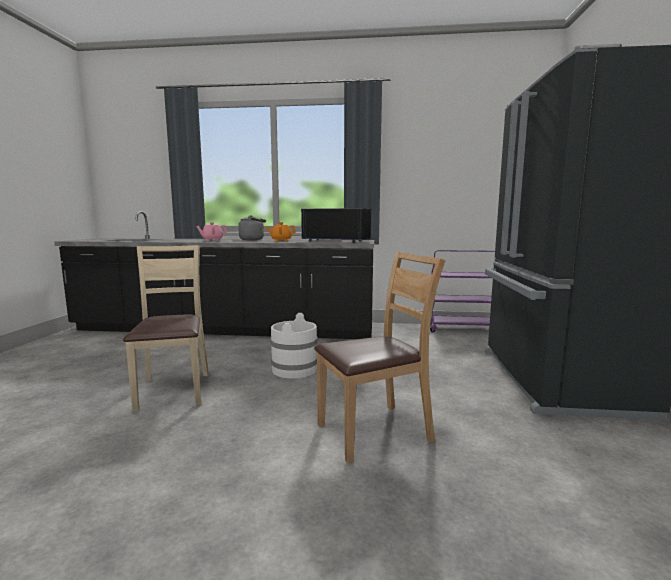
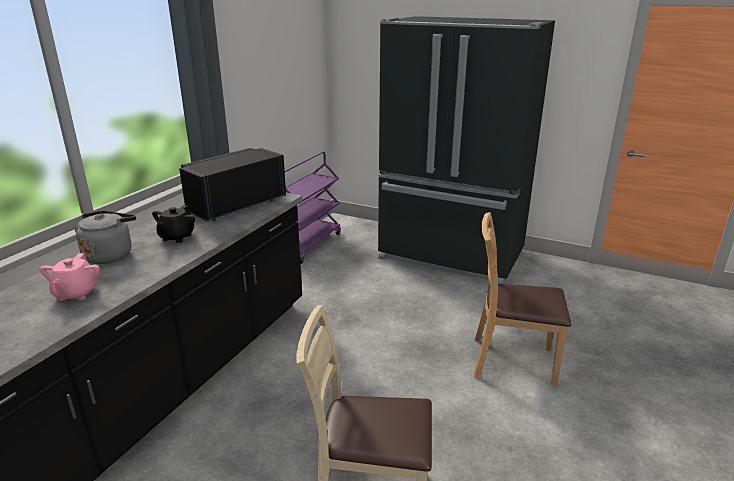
camera: 70 degrees left, 15 degrees up
(281, 241) = (176, 237): orange teapot -> black teapot
(294, 369) = (352, 380): white bucket -> none
(375, 432) = (511, 361): brown chair -> brown chair turned 75 degrees counterclockwise

